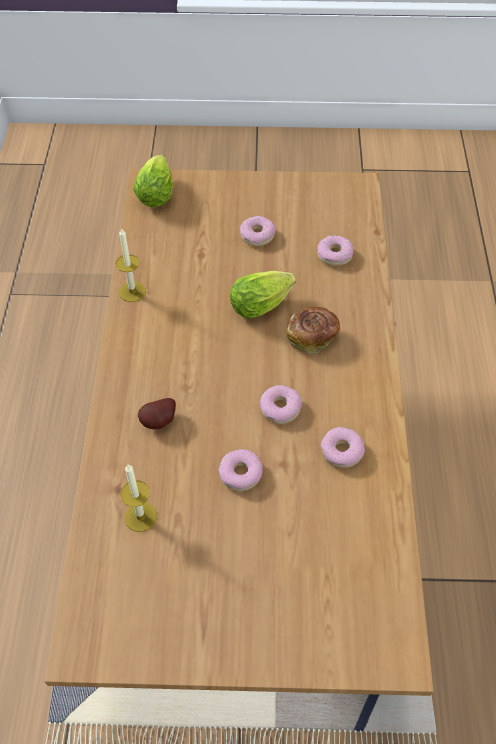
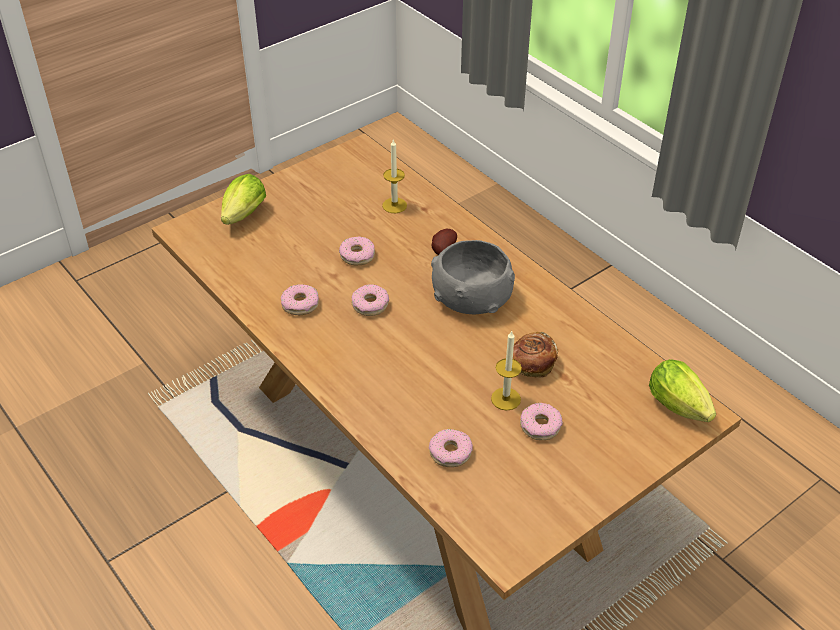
camera: 140 degrees right, 10 degrees down
(132, 291) = (575, 314): candle -> candle (505, 399)
(189, 359) = (470, 296): none -> grey bowl
(263, 304) = (463, 368): lettuce -> lettuce (242, 217)
(312, 337) = (396, 366): bread -> bread (532, 365)

